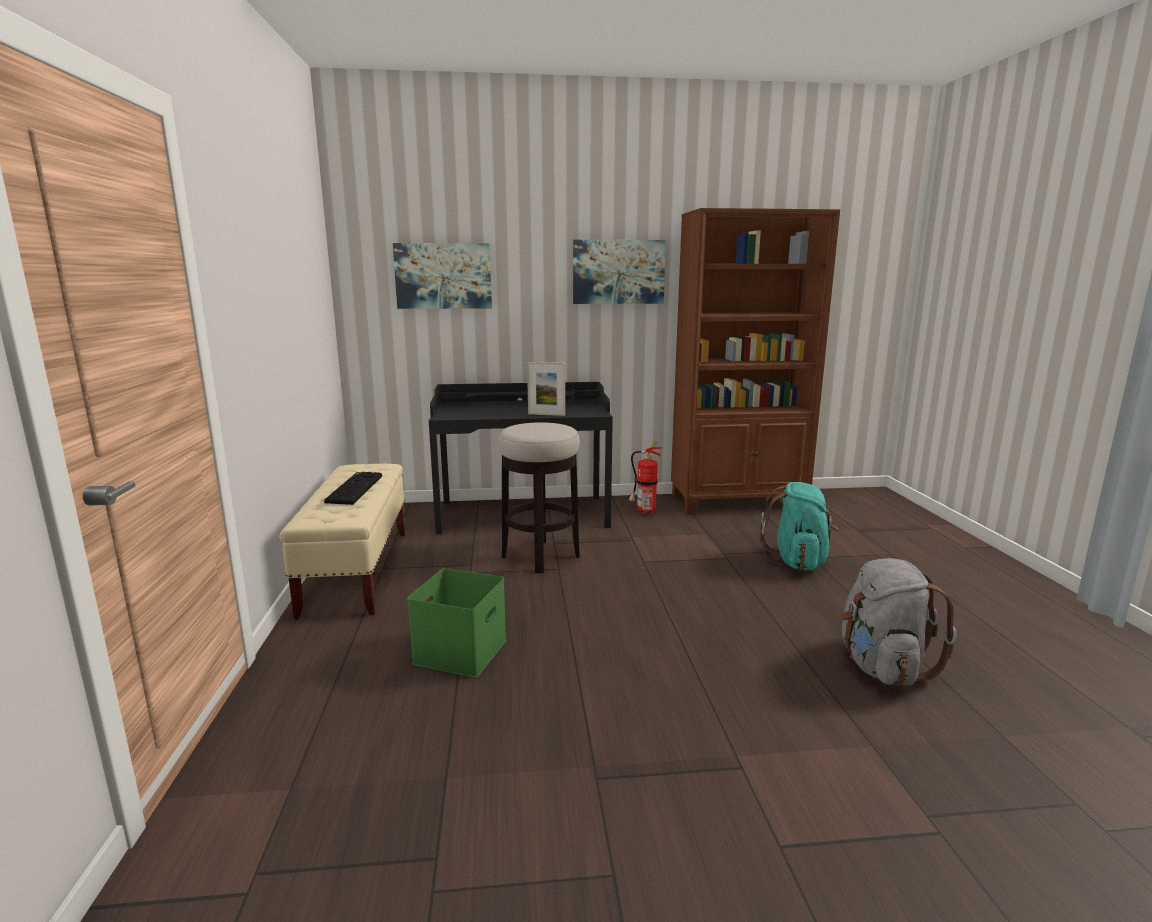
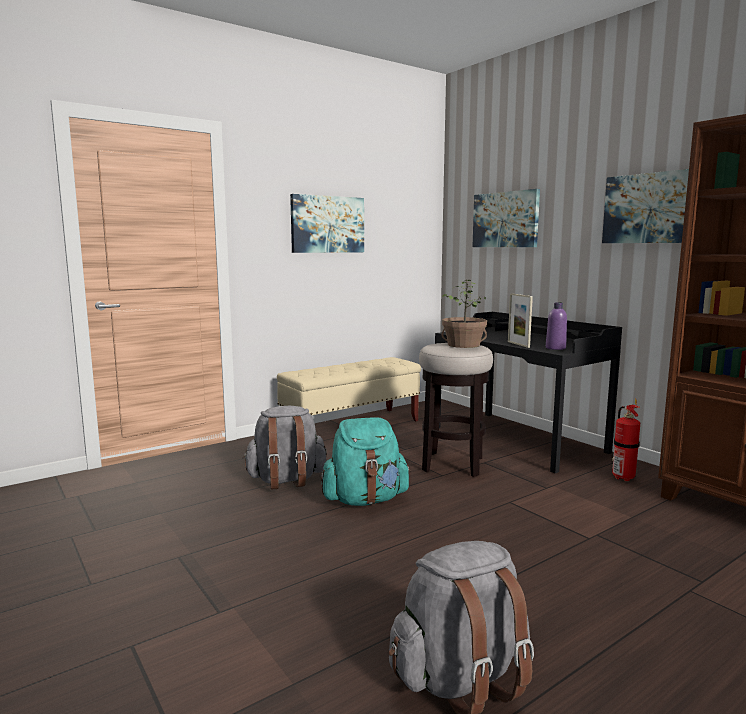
camera: 60 degrees right, 5 degrees down
(272, 285) = (327, 224): none -> picture
(354, 489) = (352, 366): keyboard -> none
(461, 653) = (286, 480): green storage box -> grey backpack
(542, 425) = (463, 345): none -> potted plant
(581, 411) = (555, 348): none -> purple bottle
(797, 561) = (659, 582): turquoise backpack -> turquoise backpack (365, 499)

